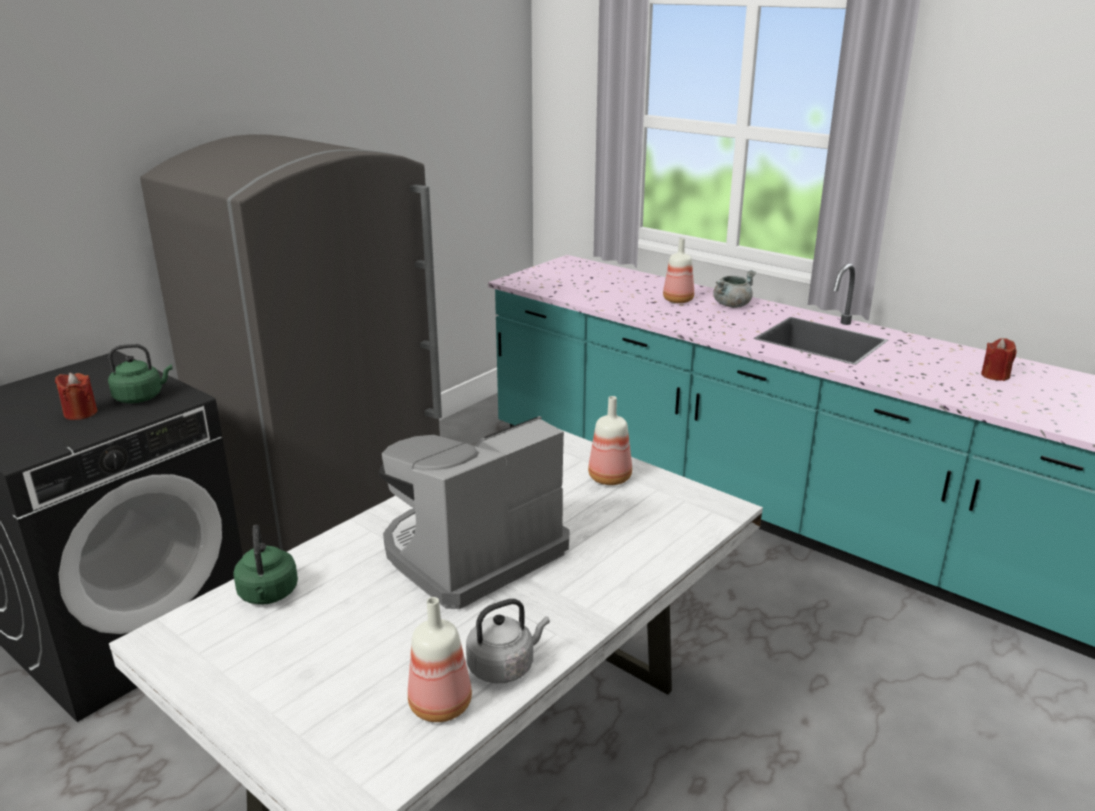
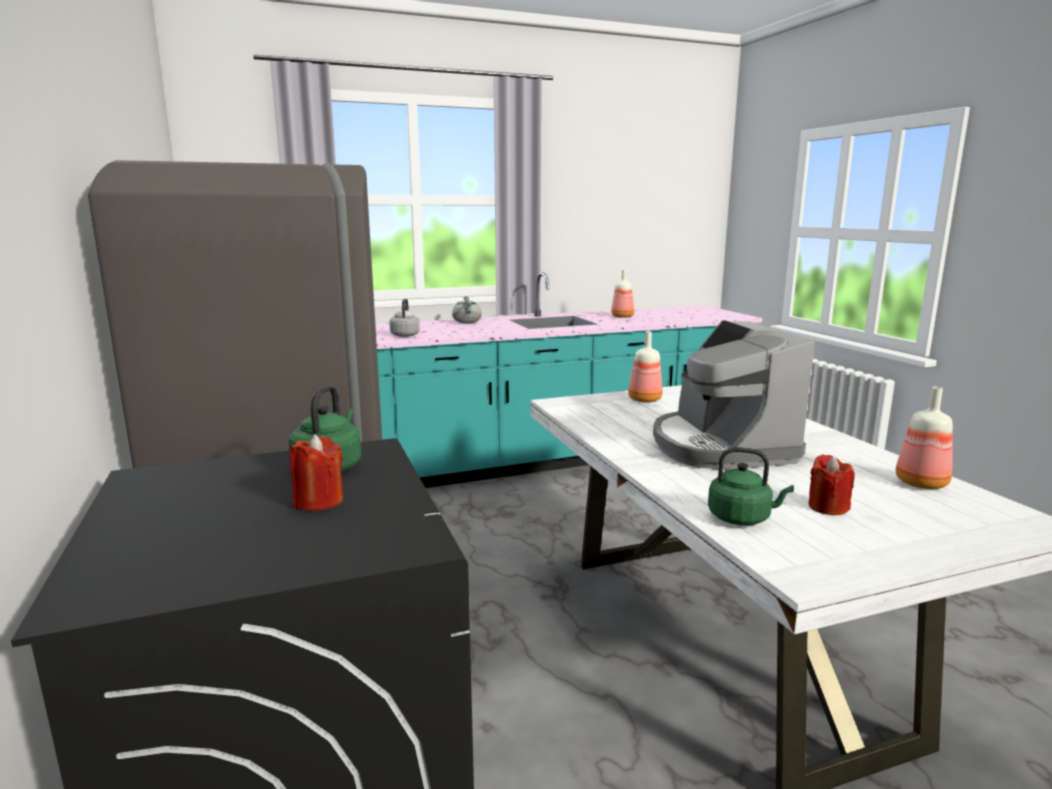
camera: 60 degrees left, 10 degrees down
(504, 666) = (875, 460): grey kettle -> grey kettle (405, 335)
(679, 300) = (434, 327): bottle -> bottle (622, 316)
(995, 375) = (645, 314): red candle -> red candle (827, 507)

